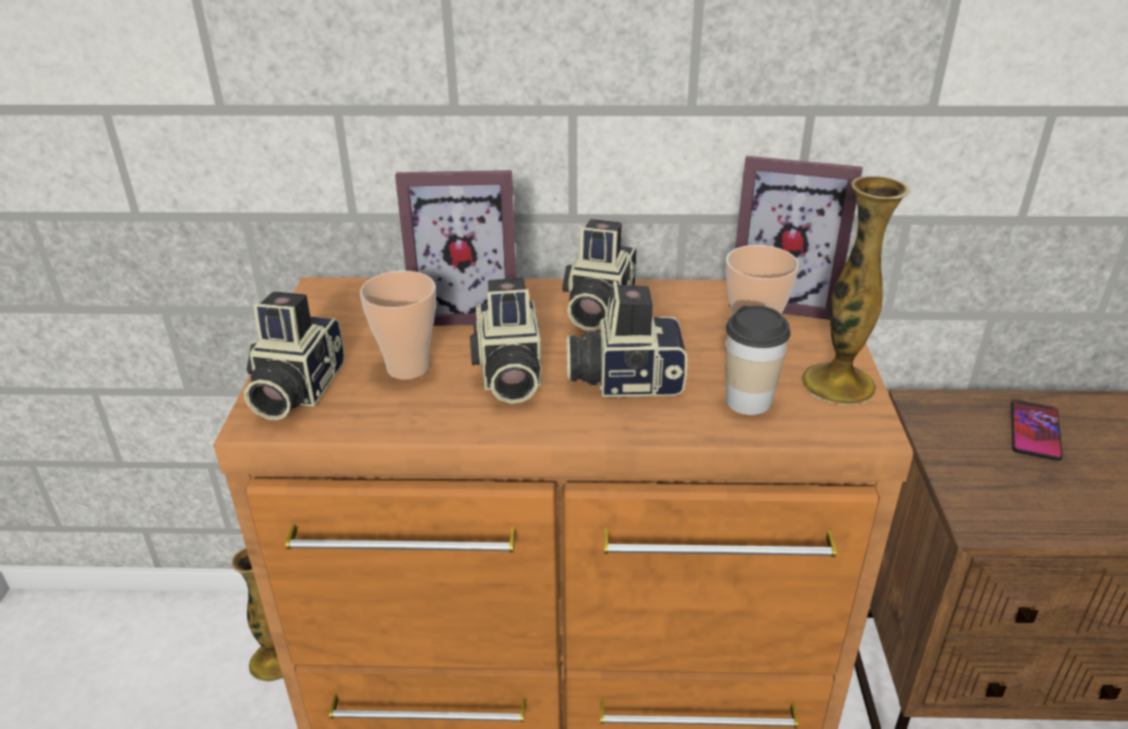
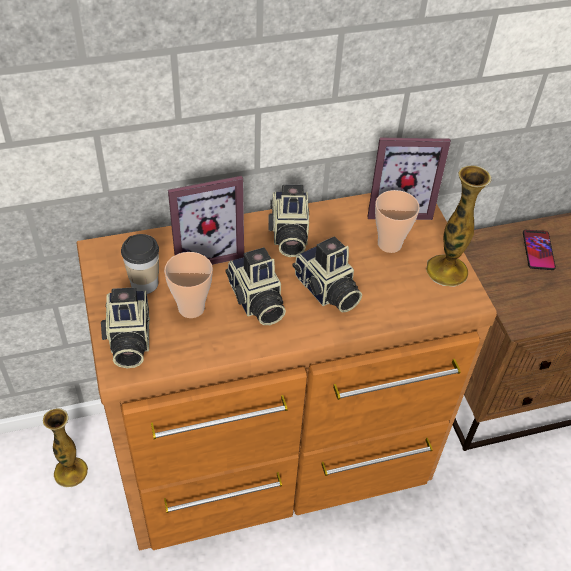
camera: 20 degrees left, 15 degrees up
(624, 379) = (326, 291): camera -> camera turned 105 degrees counterclockwise
(748, 401) = (401, 293): cup -> cup (144, 283)

